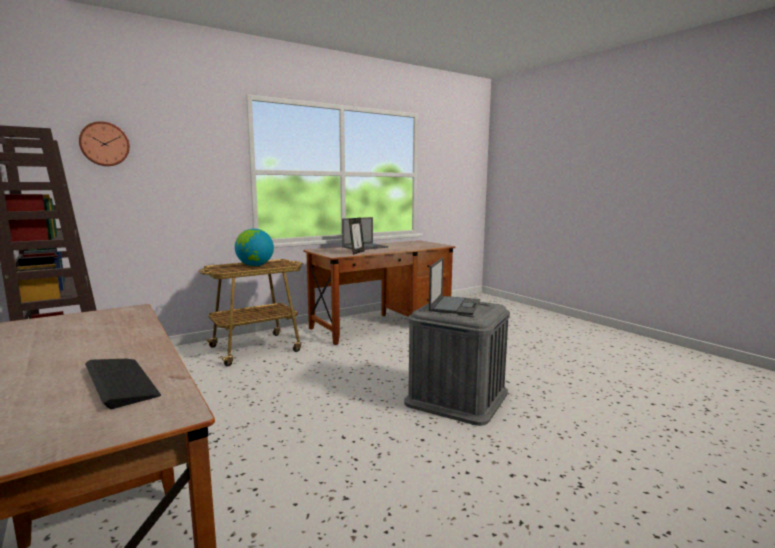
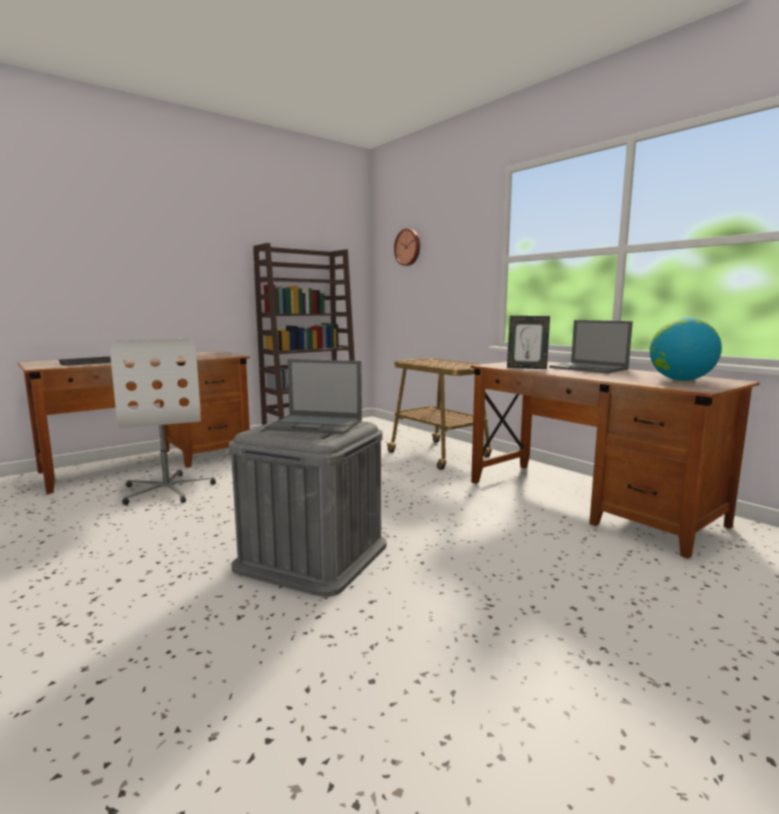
camera: 85 degrees right, 0 degrees up
(255, 265) = (445, 364): globe -> globe (680, 380)
(275, 495) = (168, 490): none -> white office chair

